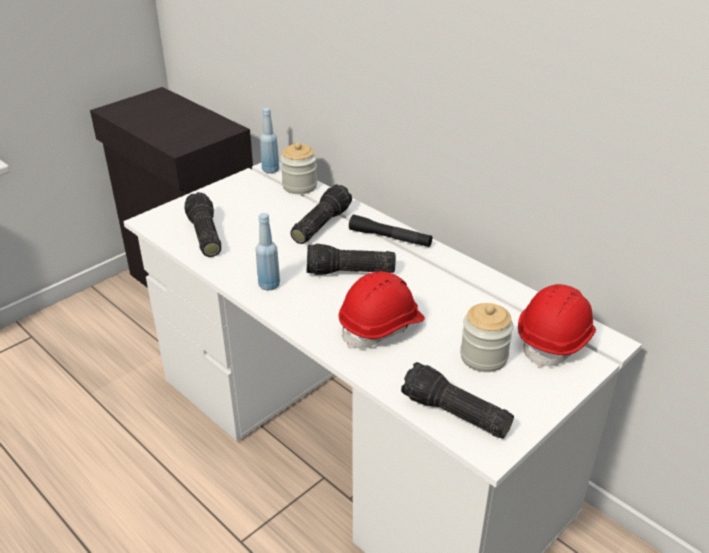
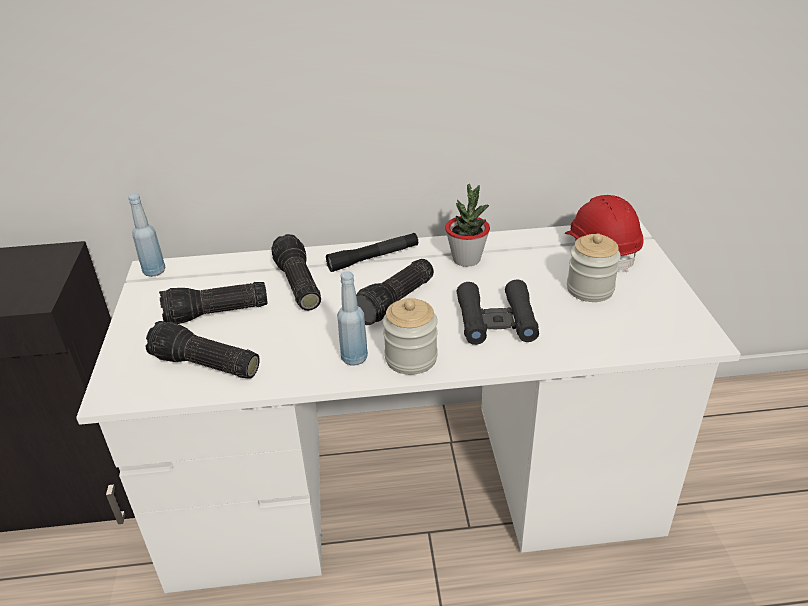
camera: 50 degrees left, 0 degrees up
(299, 186) = (213, 267): jar -> jar (411, 358)
(381, 326) = (496, 320): red hard hat -> black binoculars
(443, 278) = (466, 259): none -> potted plant
(454, 414) = (647, 337): flashlight -> flashlight (216, 314)

